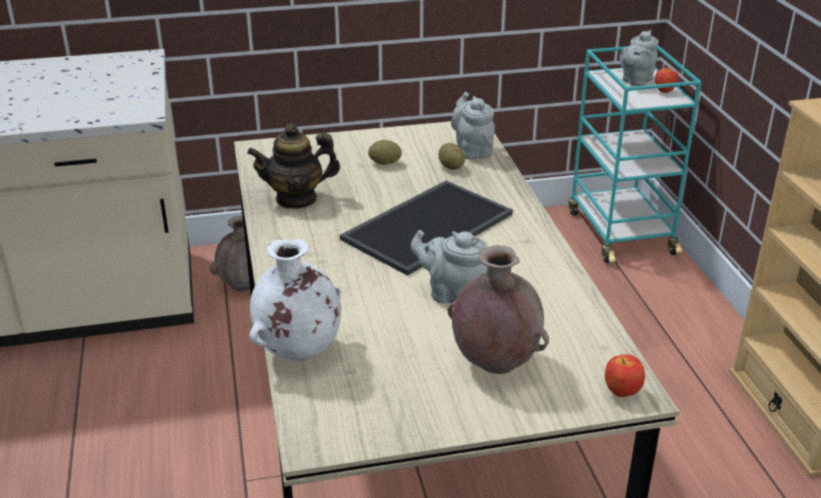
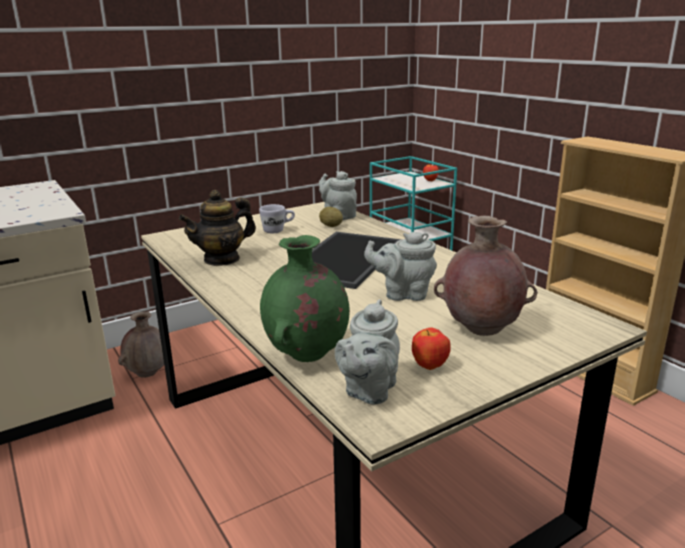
camera: 20 degrees left, 10 degrees down
(298, 353) = (307, 356): white vase -> green vase
(385, 163) = (278, 230): potato -> white mug
(622, 393) = (595, 328): apple -> apple (429, 367)
(635, 81) = (407, 178): grey teapot -> grey teapot (369, 390)

